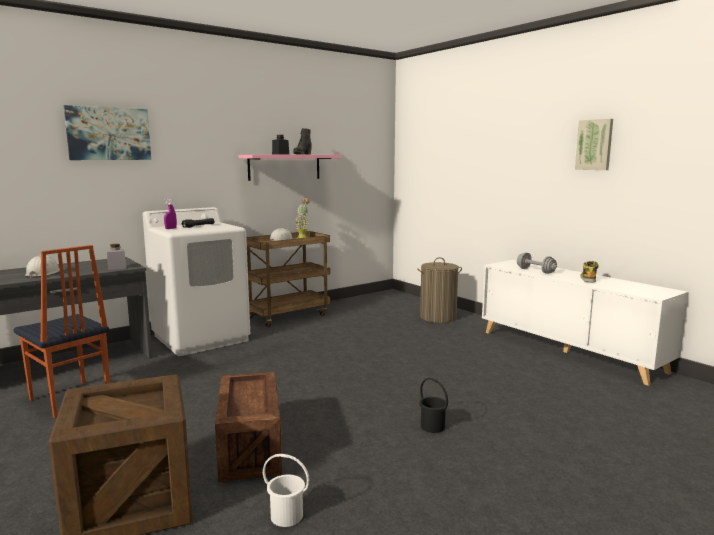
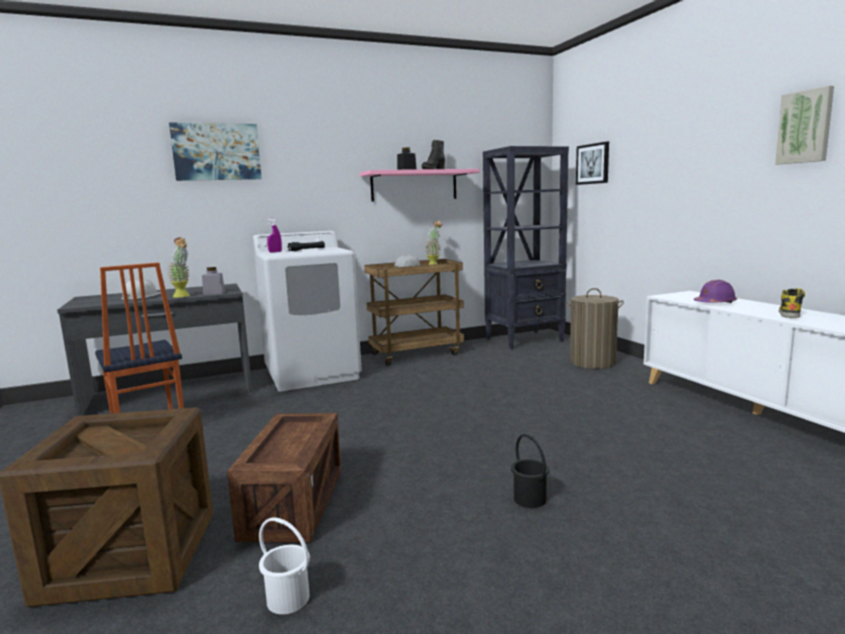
camera: 15 degrees right, 0 degrees up
(89, 272) = (183, 296): none -> potted plant
(376, 299) = (525, 340): none -> black bookcase
(432, 154) = (593, 164): none -> picture
(535, 271) = (715, 303): grey dumbbell -> purple hard hat

